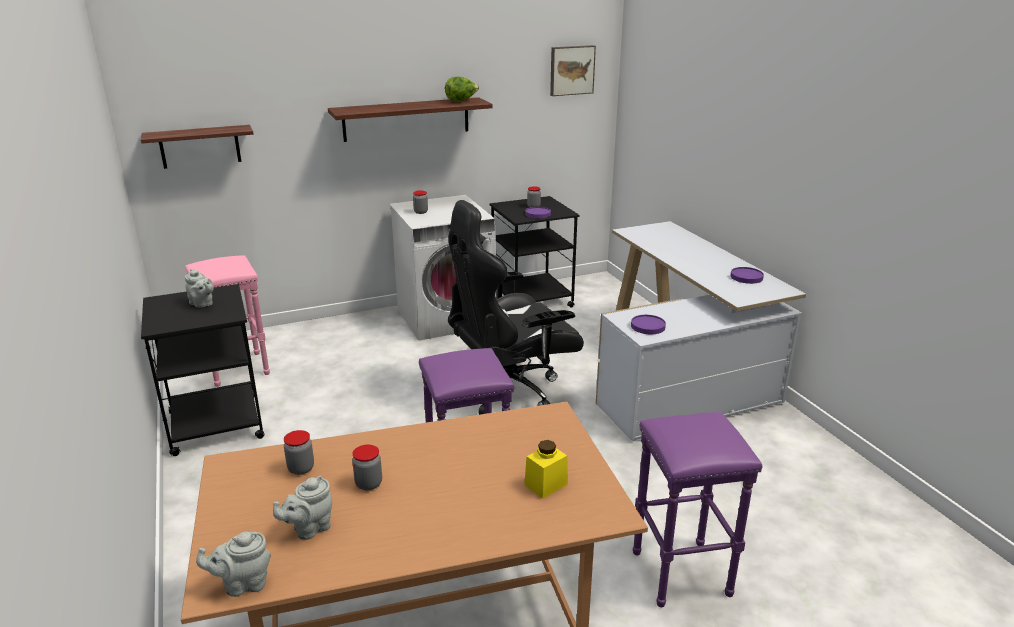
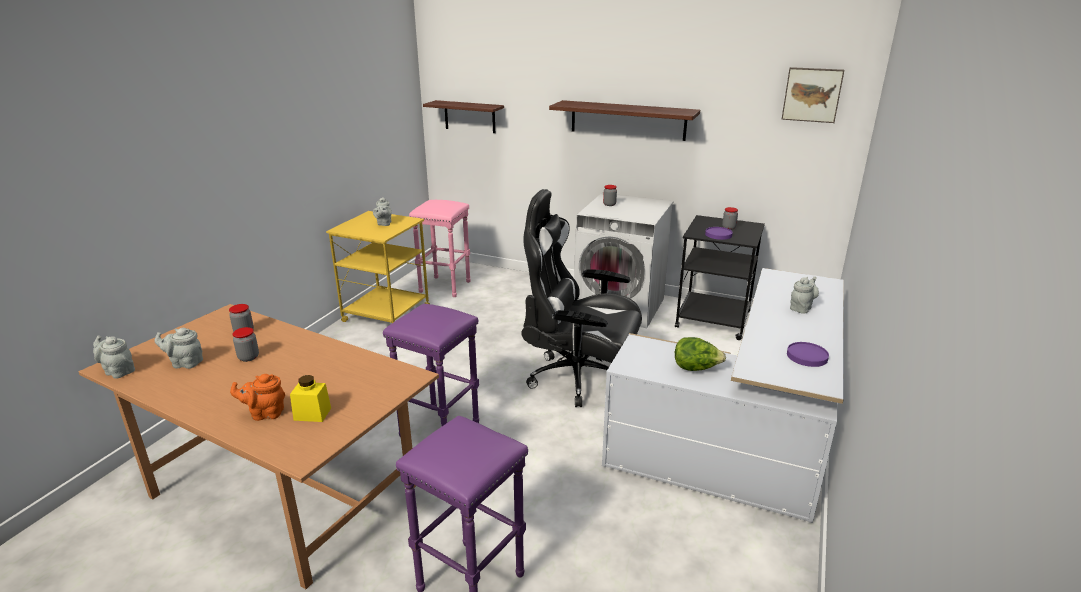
camera: 45 degrees right, 0 degrees up
(216, 423) = (387, 313): black cart -> yellow cart
(461, 101) = (674, 110): lettuce -> lettuce (696, 368)
(506, 510) = (265, 413): none -> orange teapot
(648, 326) = (645, 360): purple plate -> none
(686, 248) = (801, 308): none -> grey teapot

